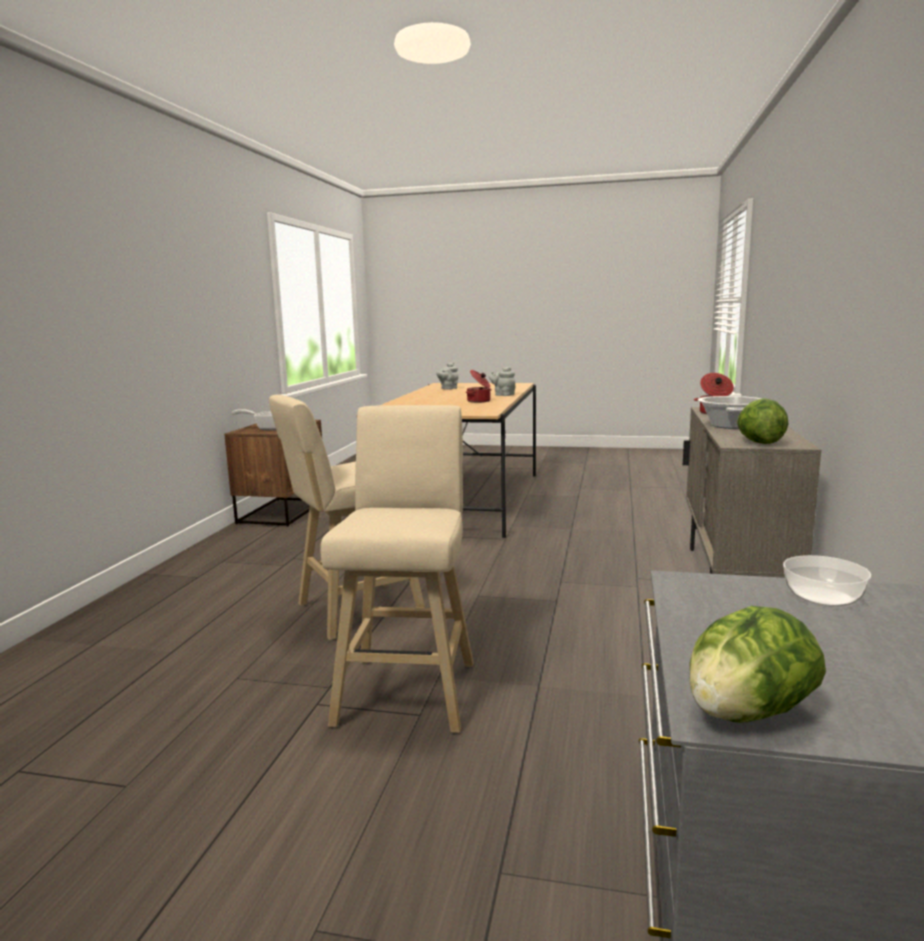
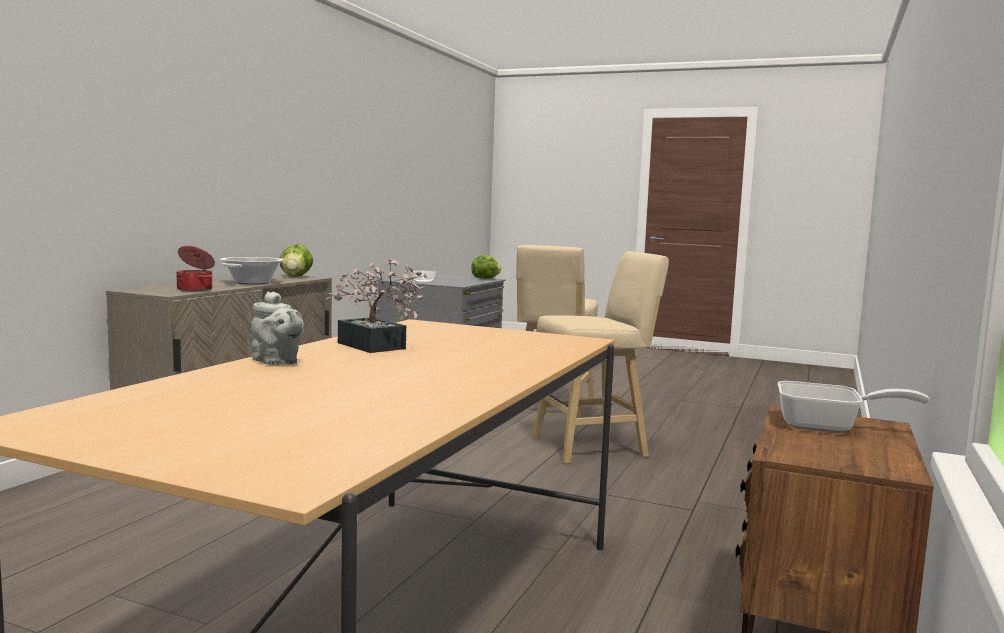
camera: 170 degrees left, 5 degrees down
(448, 388) = (344, 419): grey teapot -> none
(479, 401) = (375, 347): cooking pot -> potted plant

